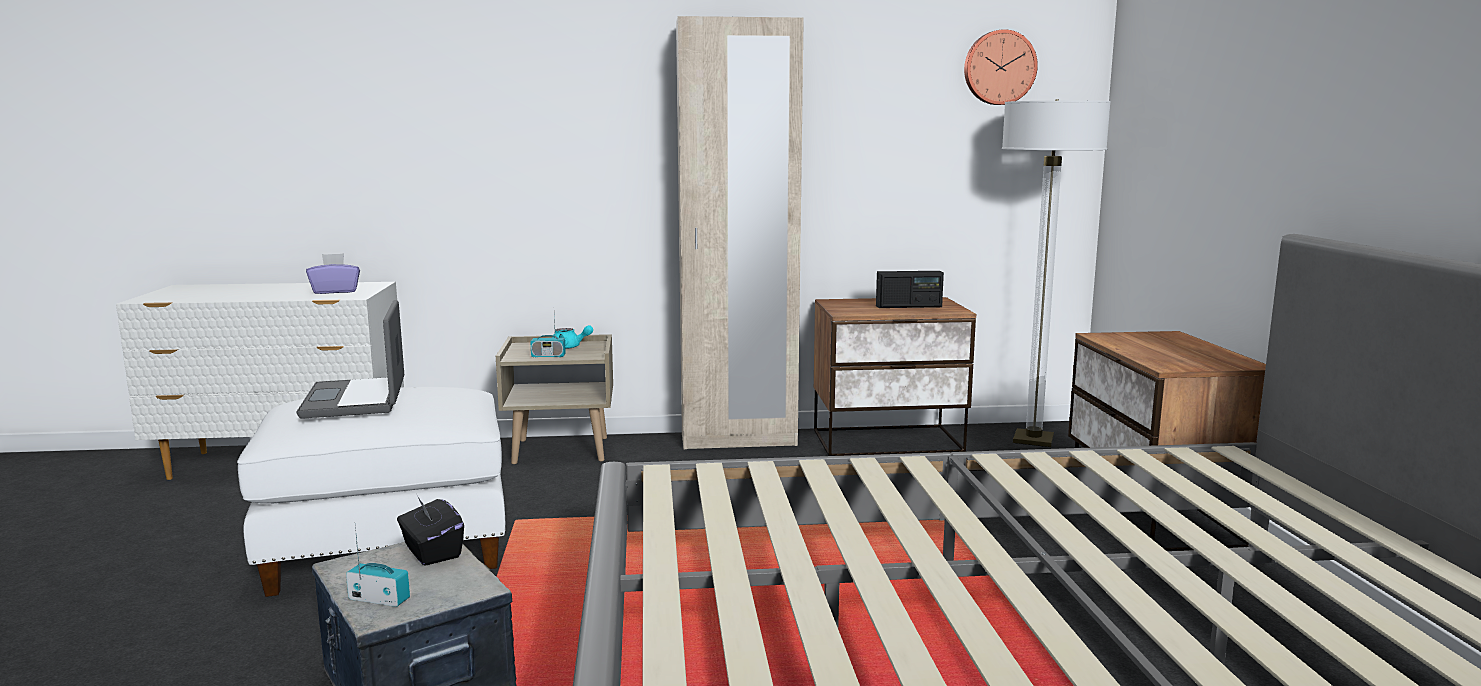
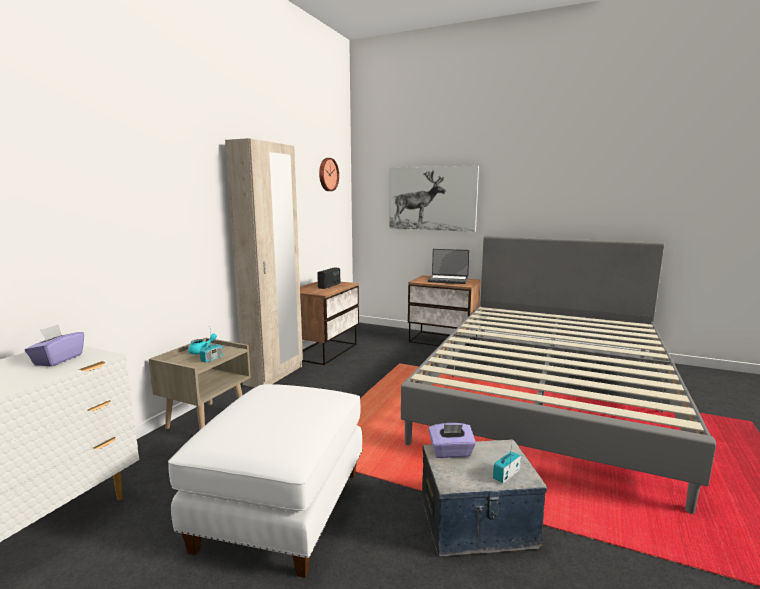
camera: 60 degrees left, 0 degrees up
(357, 400) = (270, 412): laptop -> laptop (448, 280)
(431, 552) = (451, 452): black tissue box -> purple tissue box
(1033, 440) = (361, 332): floor lamp -> none
(1223, 121) = (432, 198): none -> picture

